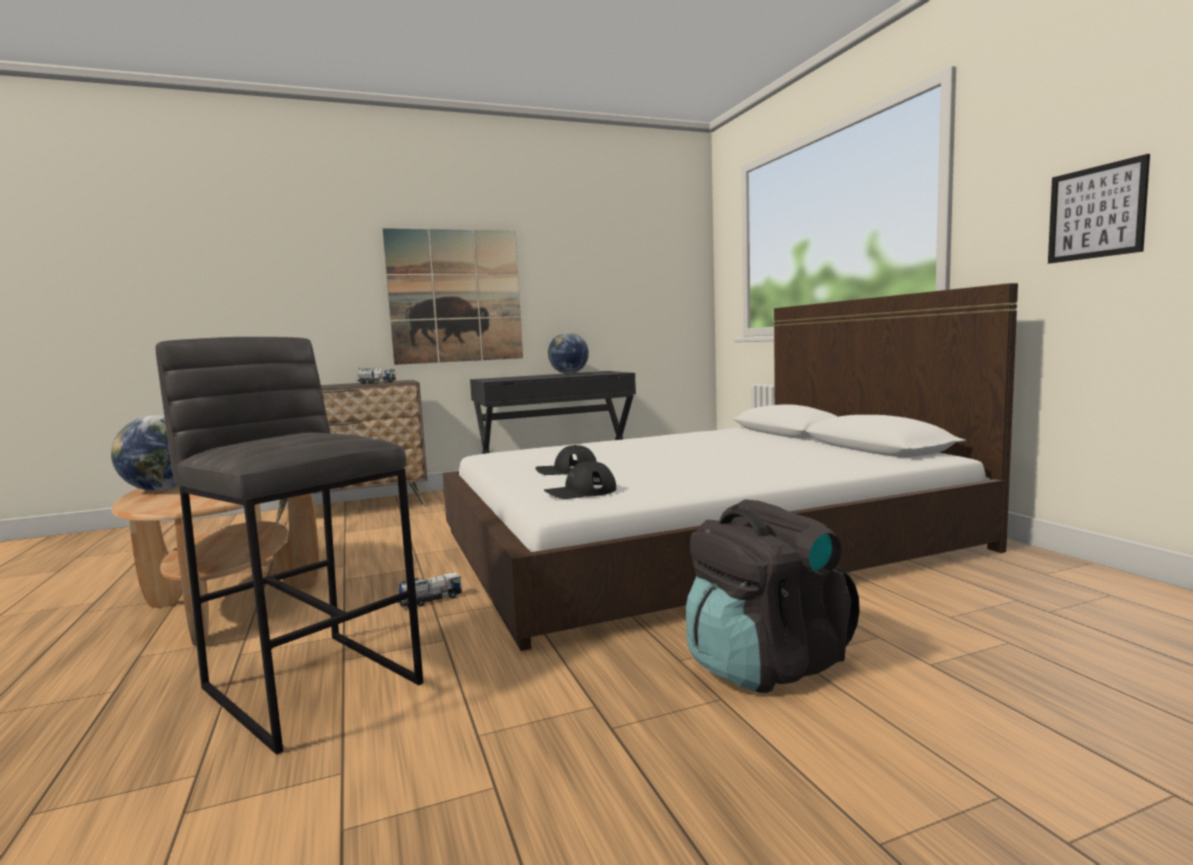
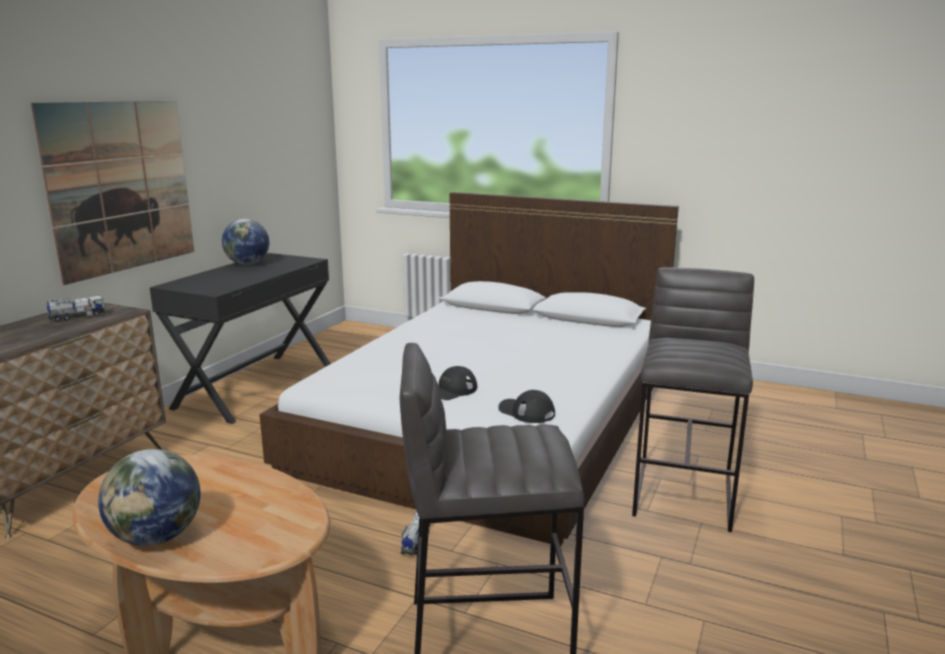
camera: 45 degrees left, 10 degrees up
(580, 492) = (526, 412): black cap -> black cap turned 105 degrees clockwise
(765, 664) = (684, 494): black backpack -> grey stool
(1096, 212) = (716, 164): picture -> none

